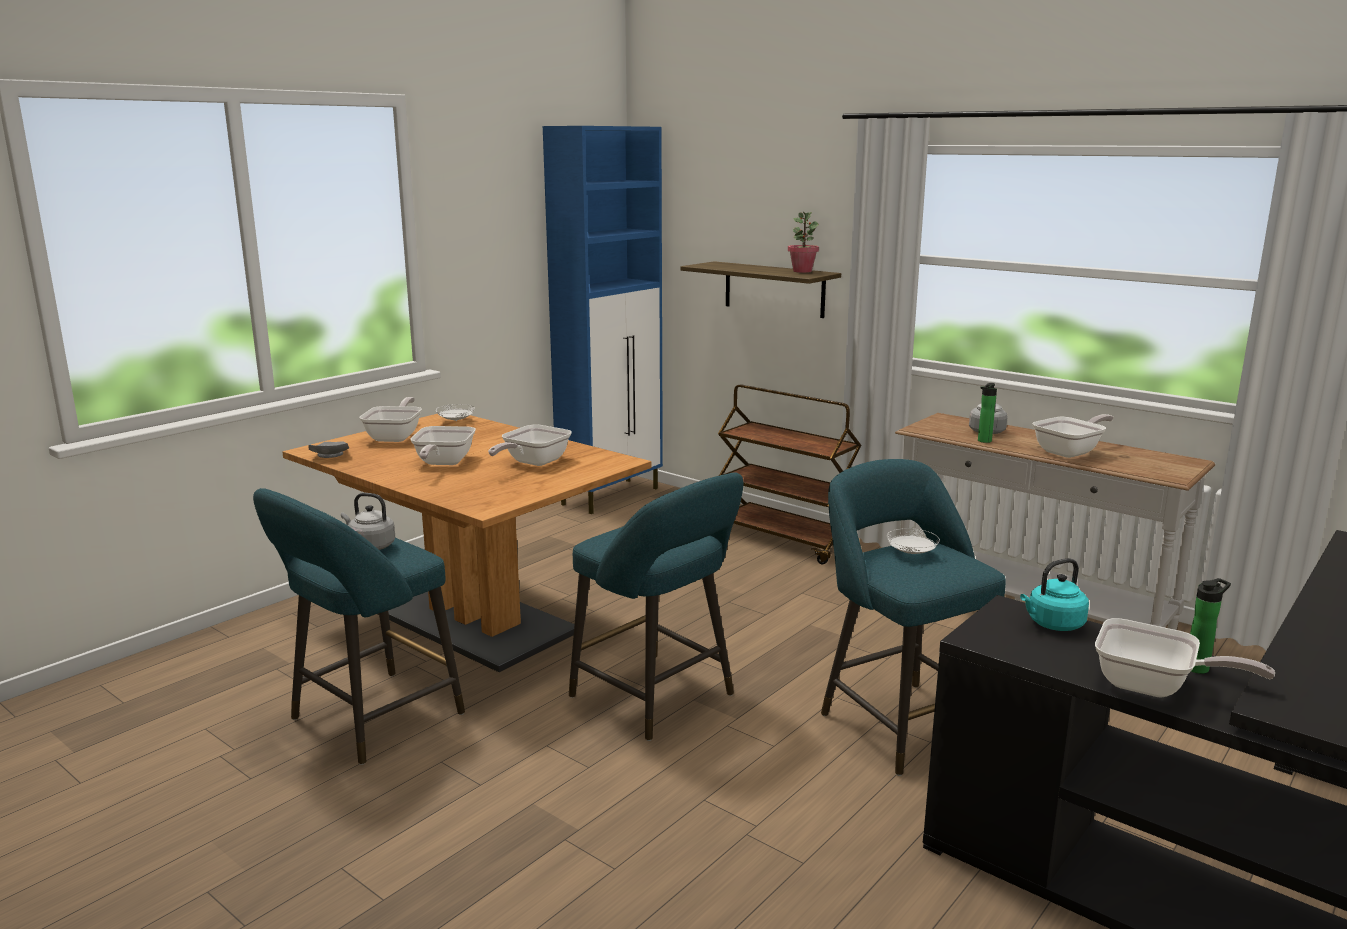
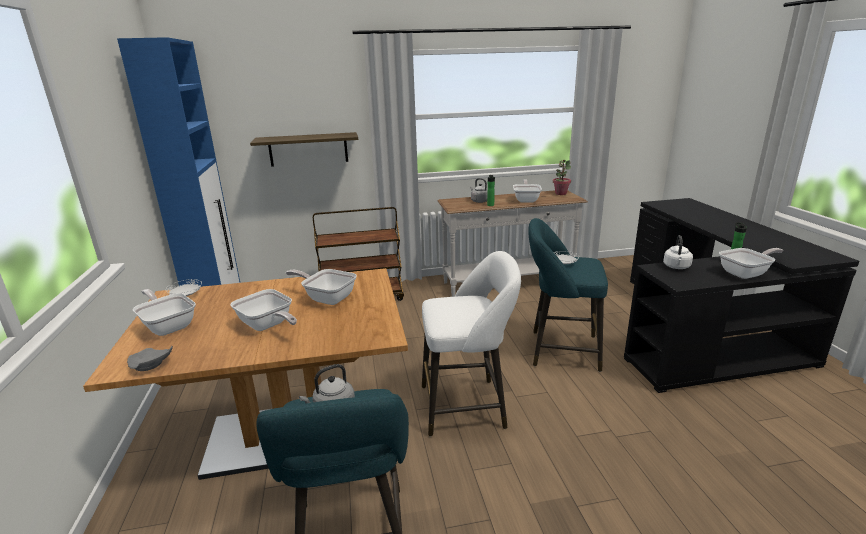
camera: 50 degrees left, 5 degrees up
(532, 463) = (327, 298): frying pan -> frying pan turned 135 degrees clockwise
(658, 699) = (468, 406): turquoise stool -> white stool
(802, 271) = (335, 134): potted plant -> potted plant (560, 193)
(1053, 624) = (676, 267): turquoise kettle -> white kettle

